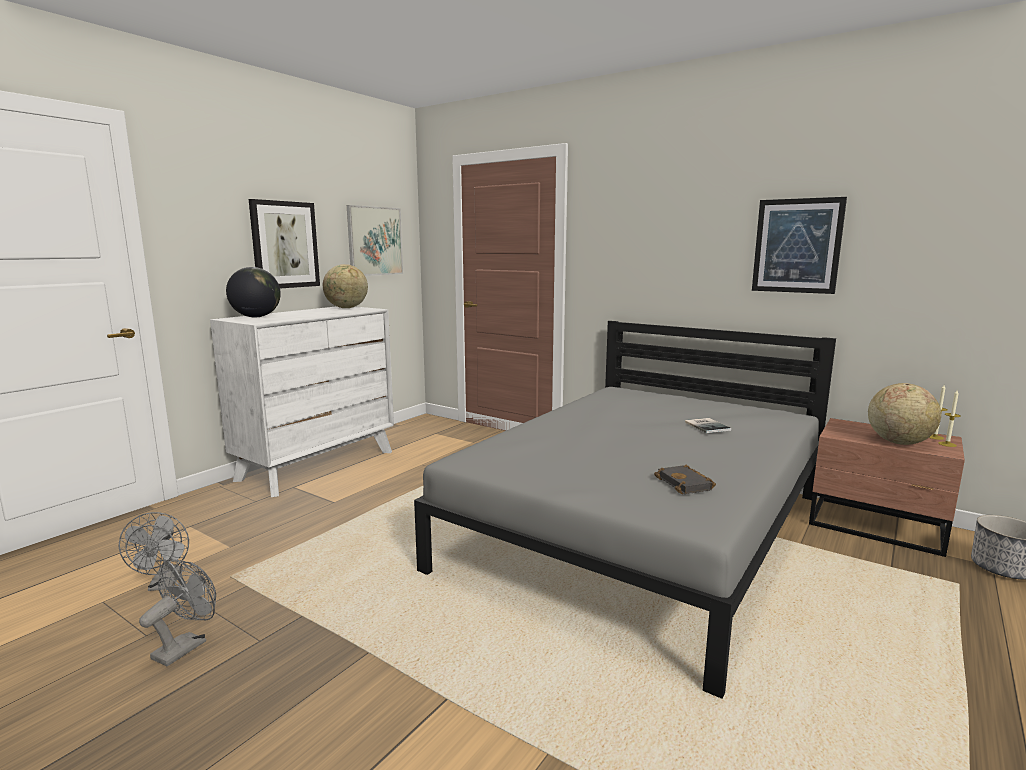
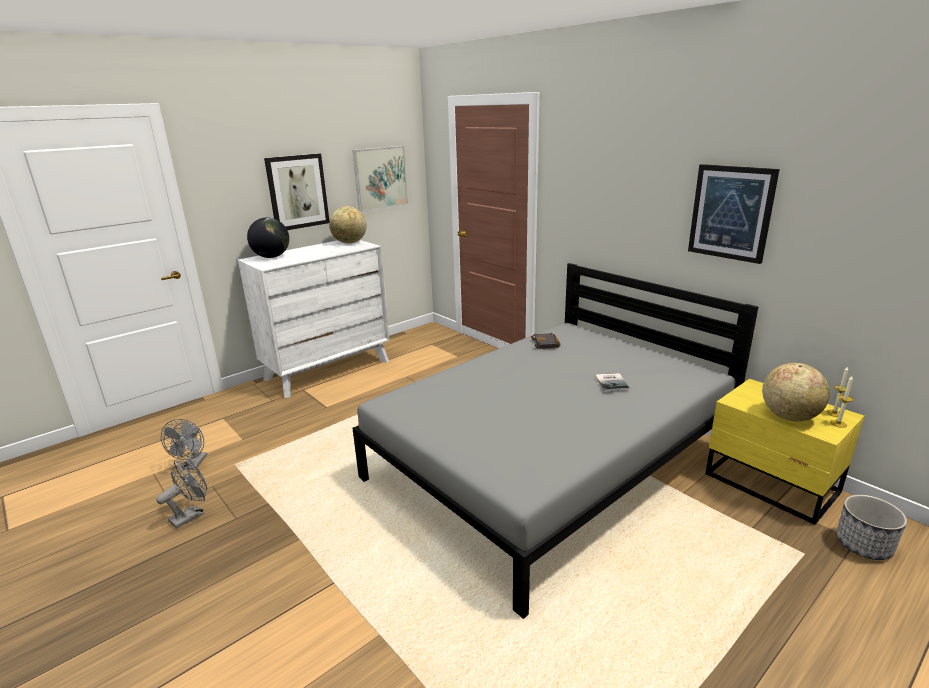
camera: 15 degrees right, 10 degrees up
(686, 484) = (542, 447): black book -> black book (546, 344)
(878, 527) = (772, 485): brown nightstand -> yellow nightstand

